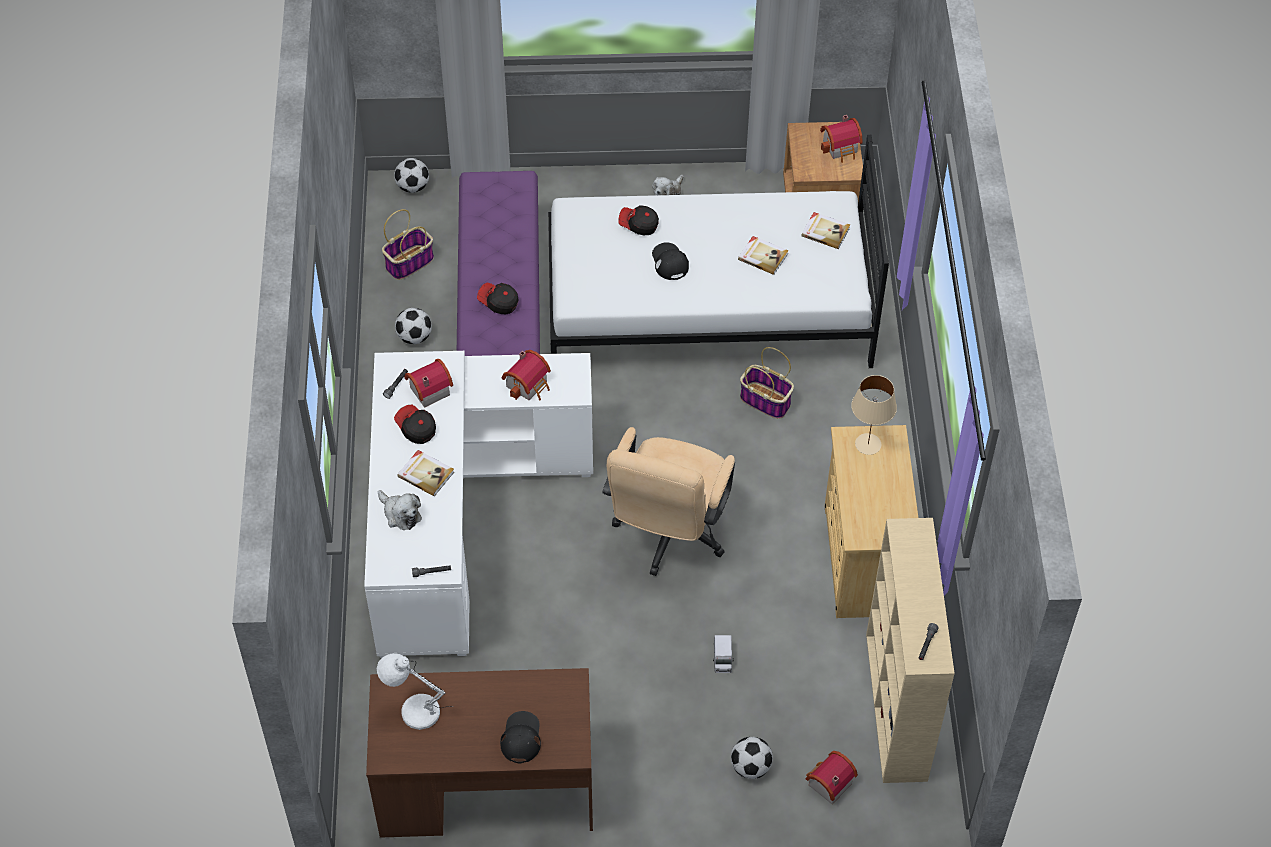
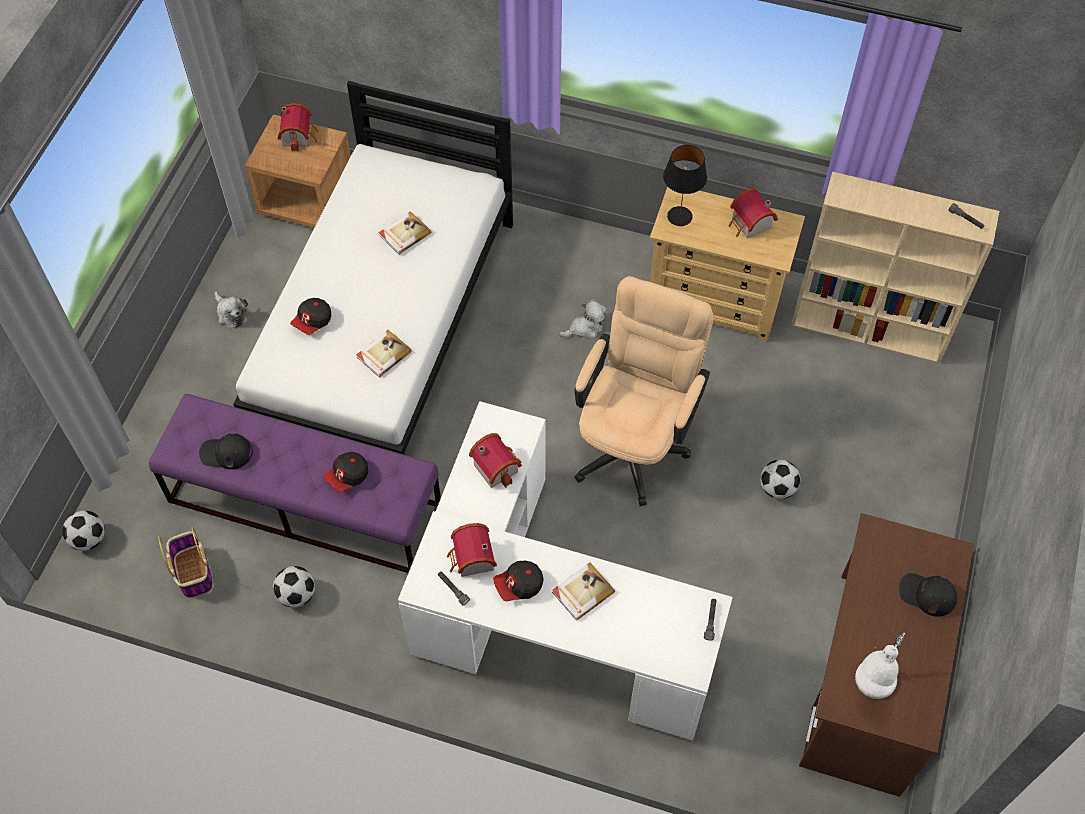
camera: 70 degrees left, 5 degrees up
(400, 514) = (625, 631): plush toy -> plush toy (585, 327)
(668, 535) = (634, 441): beige office chair -> beige office chair turned 105 degrees counterclockwise
(669, 262) = (373, 310): black cap -> black cap (226, 453)
(722, 659) = (782, 440): toy truck -> none
(750, 767) = (900, 455): football -> football (777, 488)
(766, 401) = (514, 315): basket -> none
(825, 231) = (397, 178): book -> book (383, 354)
(827, 783) = (930, 403): toy house -> toy house (750, 225)
(868, 443) = (679, 216): beige table lamp -> black table lamp

